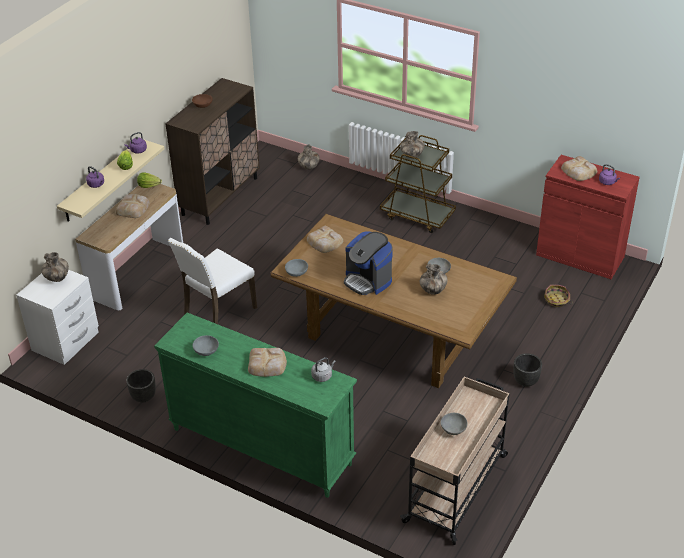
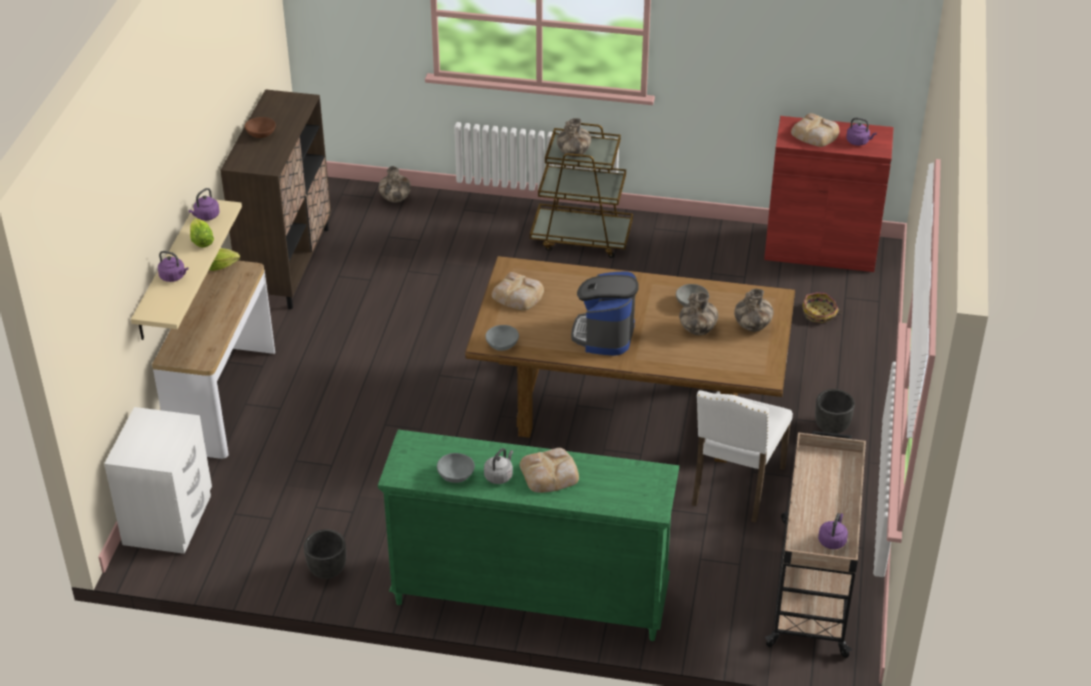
camera: 20 degrees left, 0 degrees up
(57, 278) = (154, 426): vase -> vase (752, 326)
(133, 208) = (215, 303): bread -> none
(218, 312) = (371, 429): white chair -> white chair (735, 486)
(322, 376) = (633, 472): grey kettle -> grey kettle (499, 475)
(368, 280) = (604, 335): coffee machine -> coffee machine turned 75 degrees clockwise
(452, 458) = (832, 540): none -> purple kettle
(453, 429) = (814, 503): grey bowl -> none

